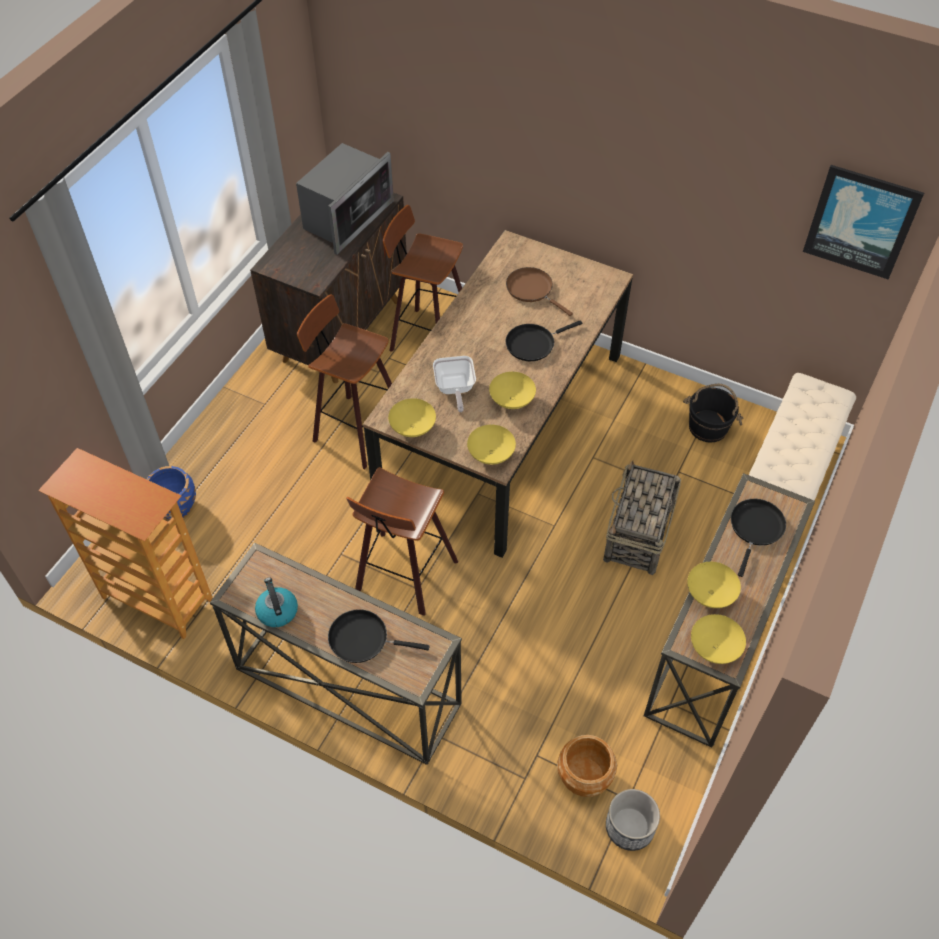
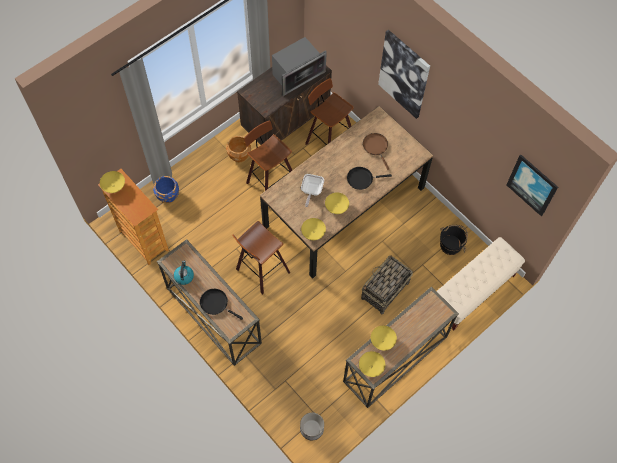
camera: 20 degrees right, 10 degrees up
(413, 427) = (282, 205): yellow bowl -> yellow bowl (114, 186)
(551, 130) = (404, 74): none -> picture
(584, 777) = (302, 399): brown planter -> brown planter (239, 155)
(755, 528) = (421, 317): black frying pan -> none

